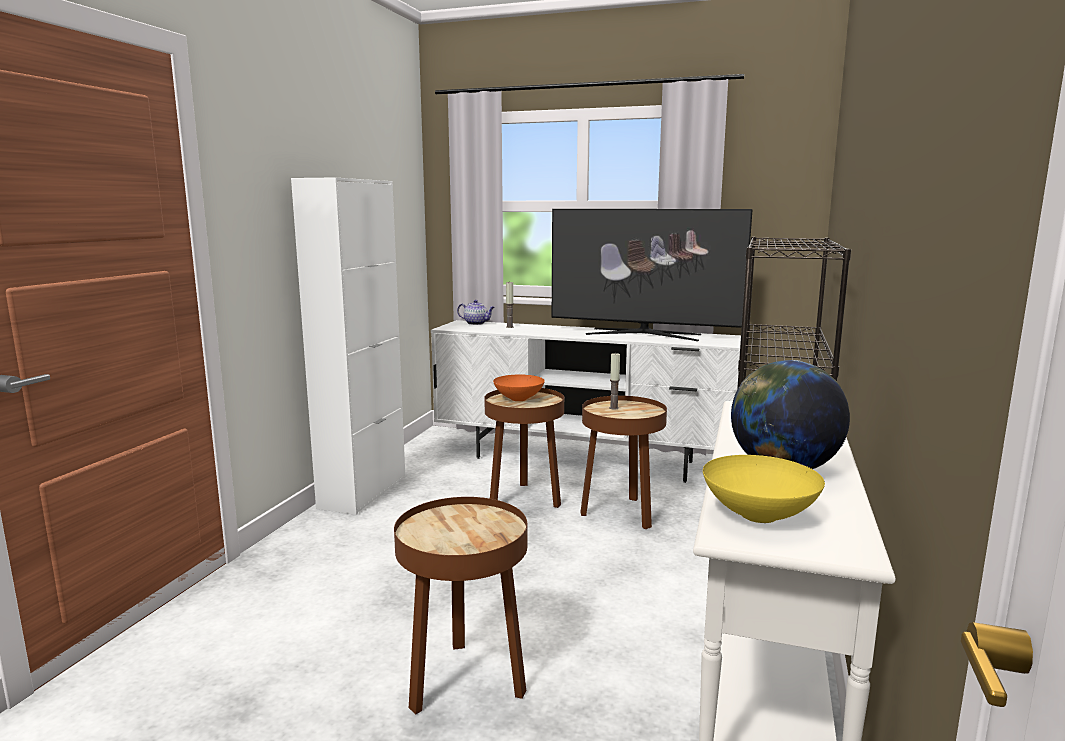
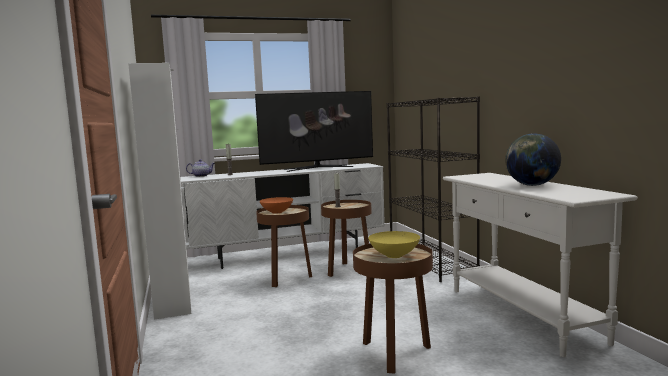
camera: 35 degrees left, 5 degrees down
(761, 516) = (566, 194): yellow bowl -> yellow bowl (395, 255)

